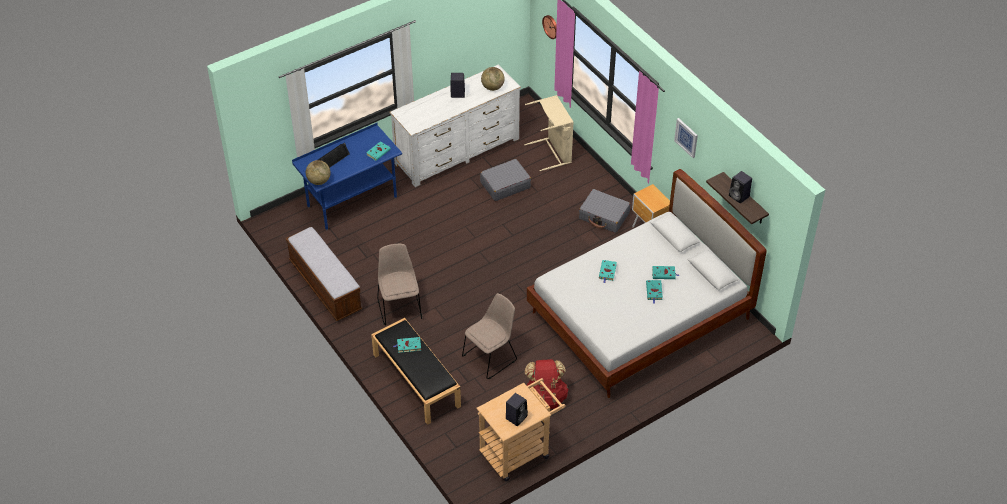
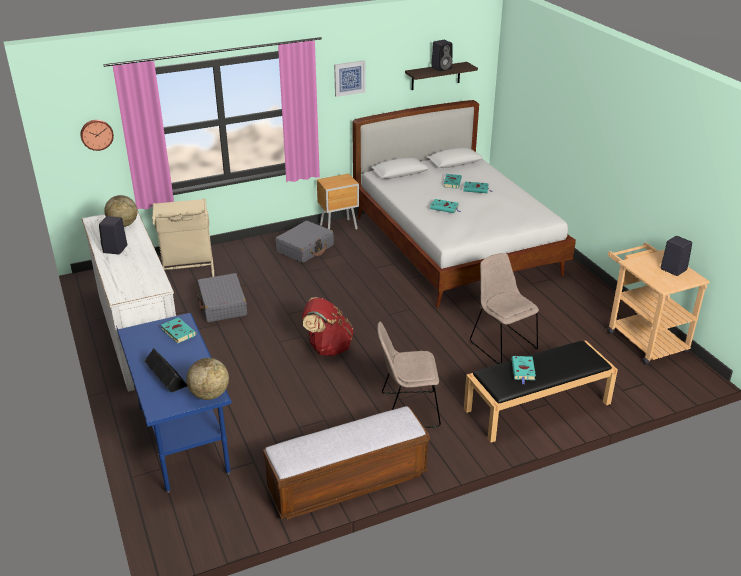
camera: 80 degrees left, 15 degrees down
(545, 397) = (563, 313): red backpack -> red backpack (328, 347)

